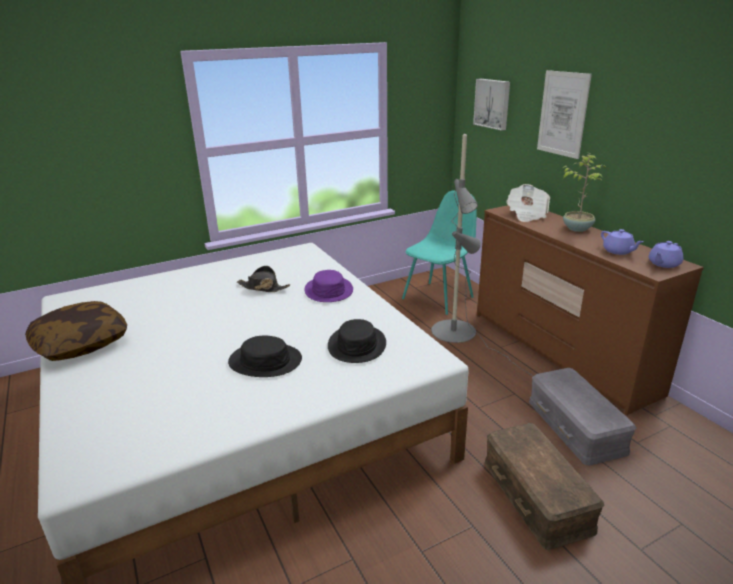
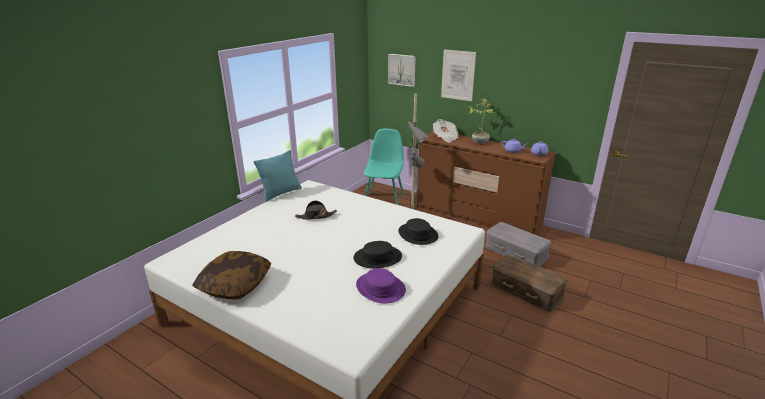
camera: 30 degrees left, 0 degrees up
(261, 251) = (281, 193): none -> turquoise pillow
(328, 290) = (361, 208): purple hat -> purple hat (380, 288)

